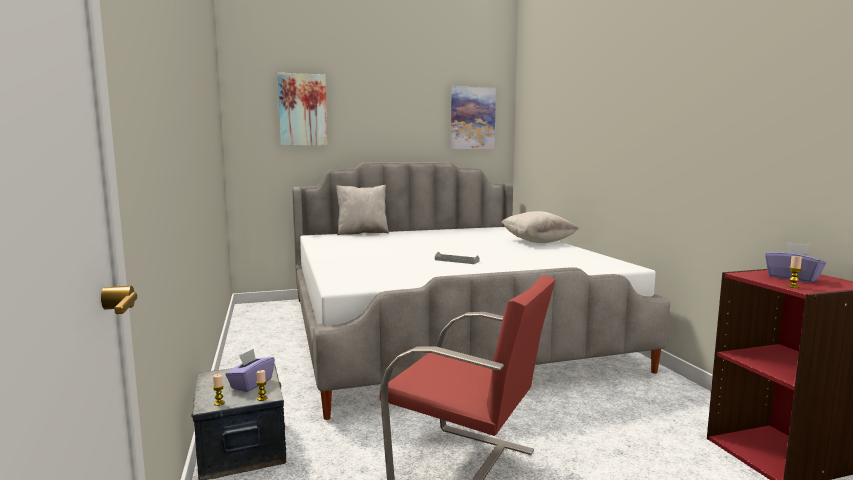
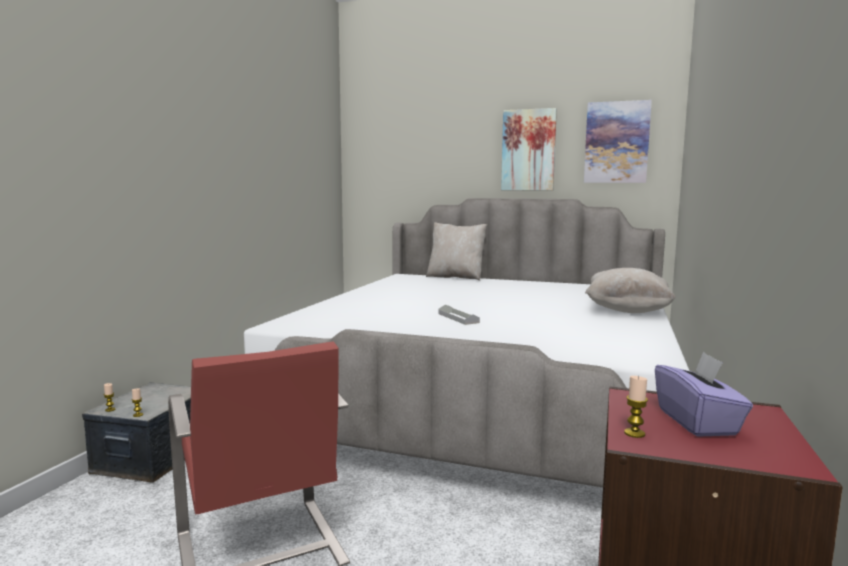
camera: 35 degrees right, 0 degrees up
(251, 384) = (156, 401): purple tissue box -> none
(302, 110) = (413, 141): picture -> picture (528, 150)

